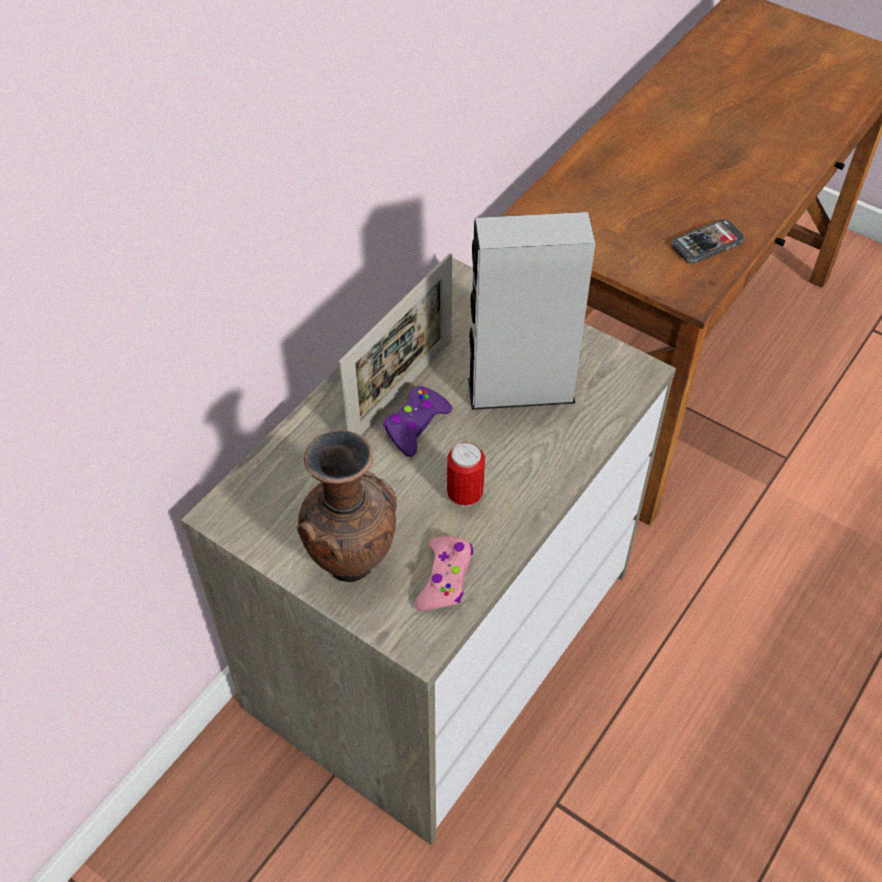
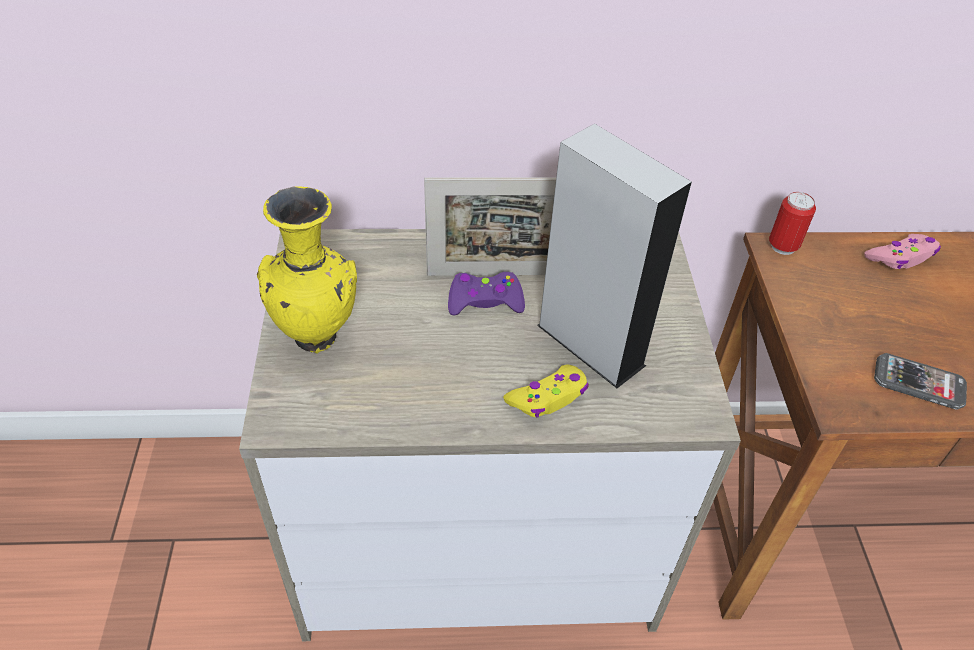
camera: 50 degrees right, 5 degrees down
(351, 562) = (319, 337): brown vase -> yellow vase
(445, 579) = (350, 402): pink game controller -> pink game controller (900, 257)
(465, 495) = (446, 368): can -> can (783, 246)
(549, 449) = (548, 397): none -> yellow game controller

